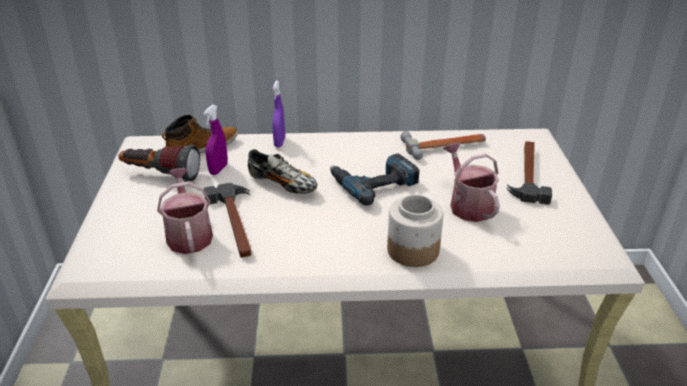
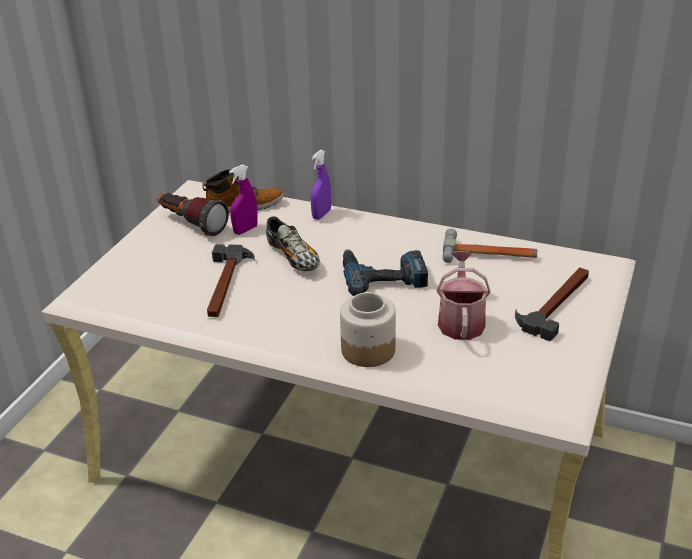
camera: 25 degrees right, 0 degrees up
(189, 234) = (179, 285): watering can -> none

